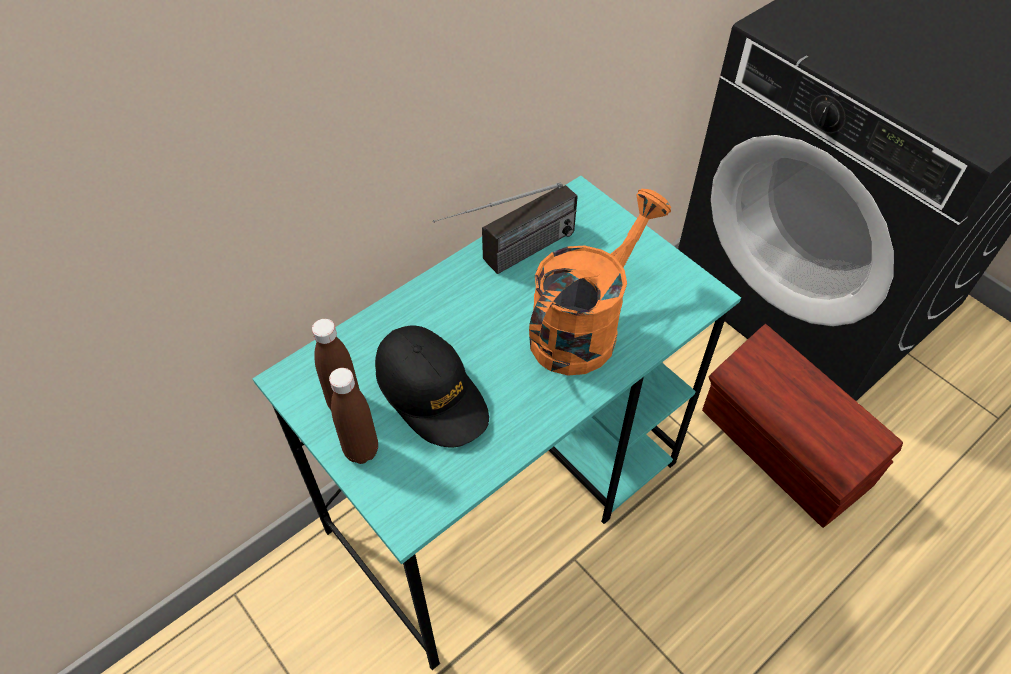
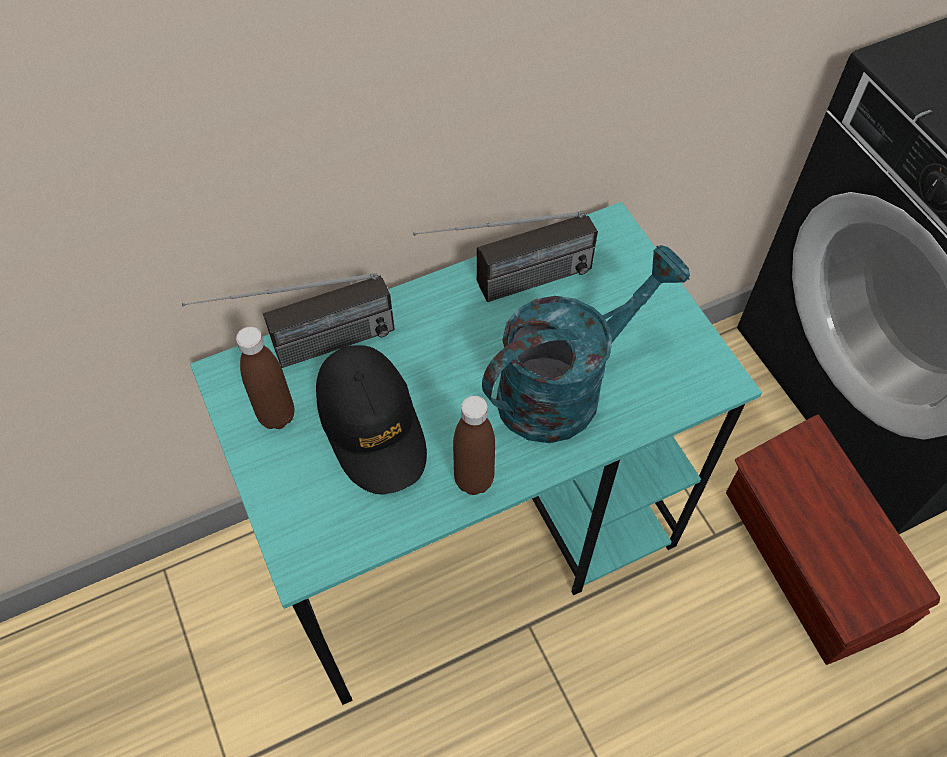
camera: 15 degrees right, 5 degrees up
(352, 345) = (304, 351): none -> radio
(361, 450) = (278, 472): brown bottle -> brown bottle (474, 479)
(583, 326) = (565, 386): orange watering can -> turquoise watering can

